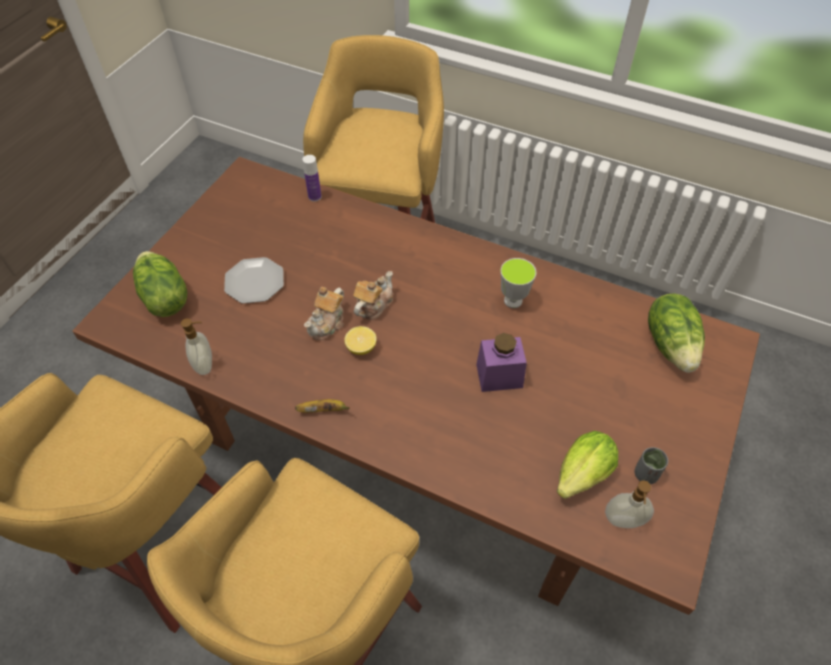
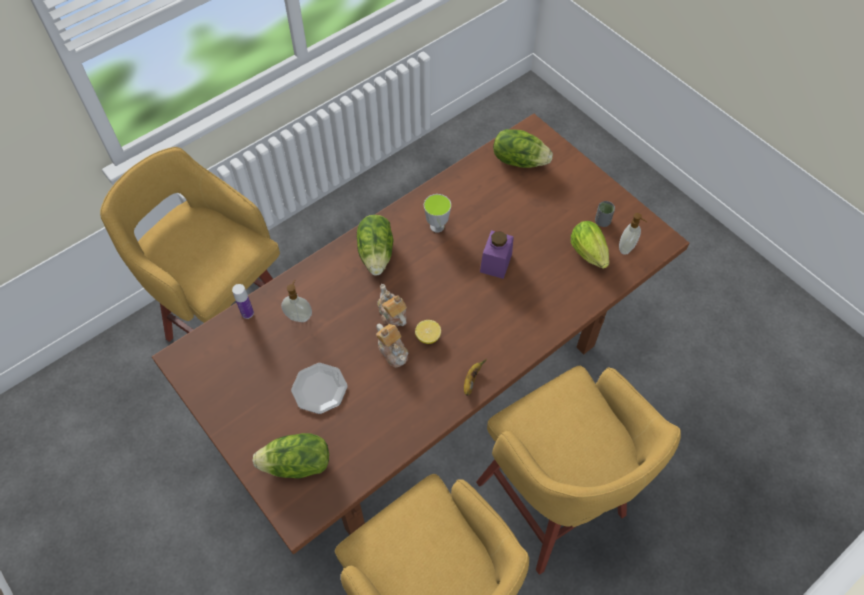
camera: 65 degrees left, 5 degrees up
(205, 365) = (387, 450): soap dispenser -> soap dispenser (299, 316)
(442, 263) = (377, 253): none -> lettuce

